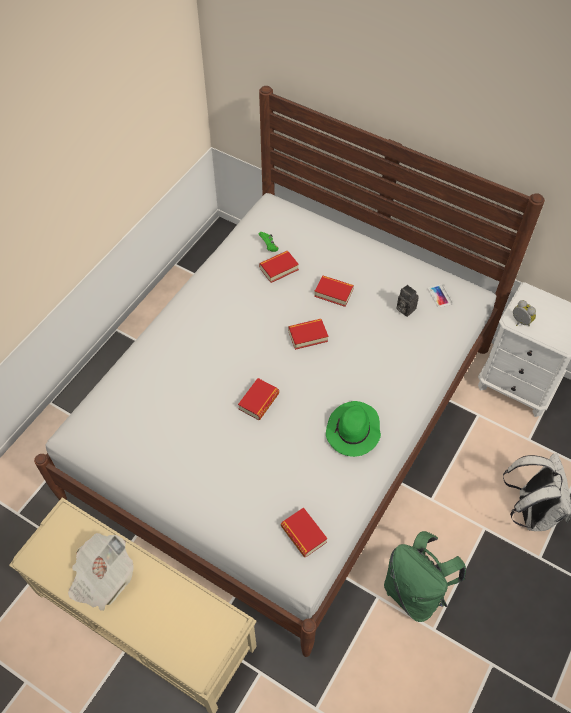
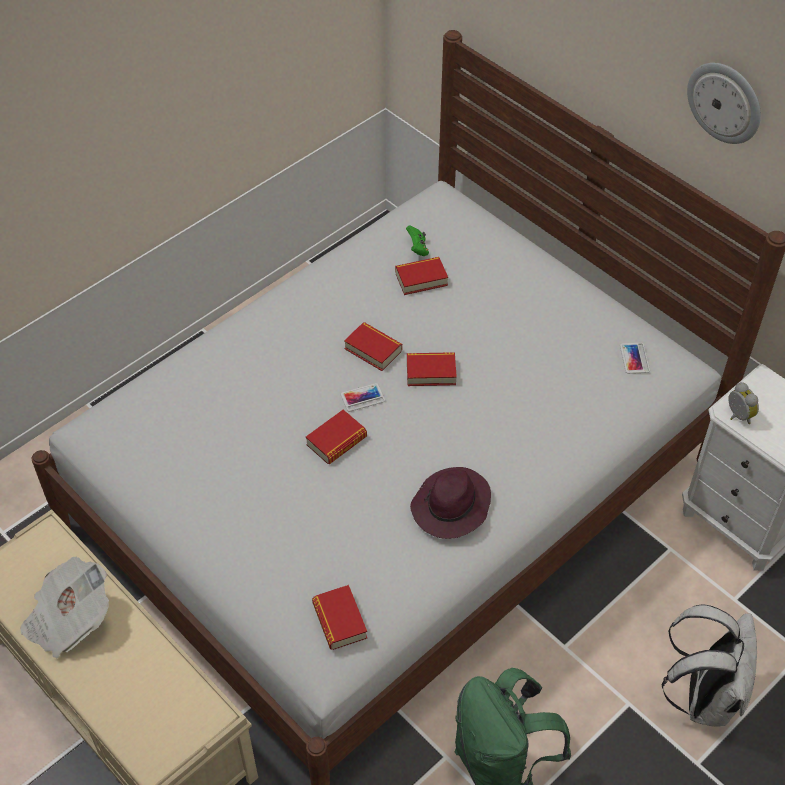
camera: 15 degrees right, 5 degrees down
(266, 365) = (362, 397): none -> phone
(333, 293) = (485, 325): book -> book (373, 350)
(353, 431) = (451, 507): green hat -> purple hat
(404, 309) = (577, 365): camera -> none
(489, 109) = (725, 102): none -> wall clock

